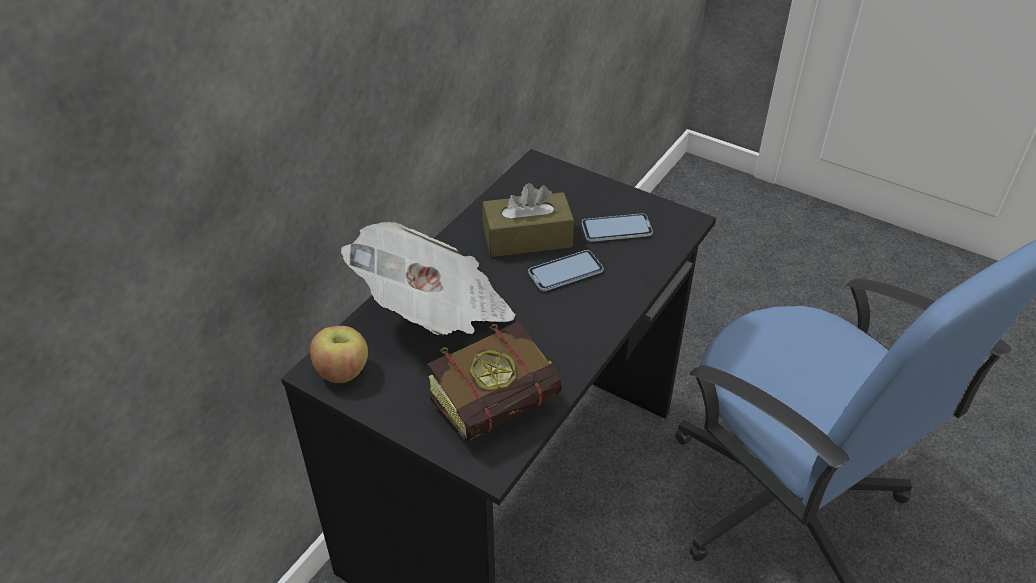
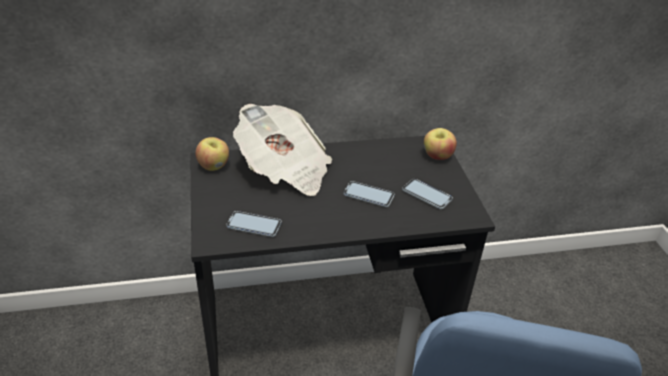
camera: 45 degrees right, 5 degrees down
(506, 402) = (254, 225): book -> phone
(527, 238) = (374, 169): brown tissue box -> none
(563, 178) = (437, 156): none -> apple

